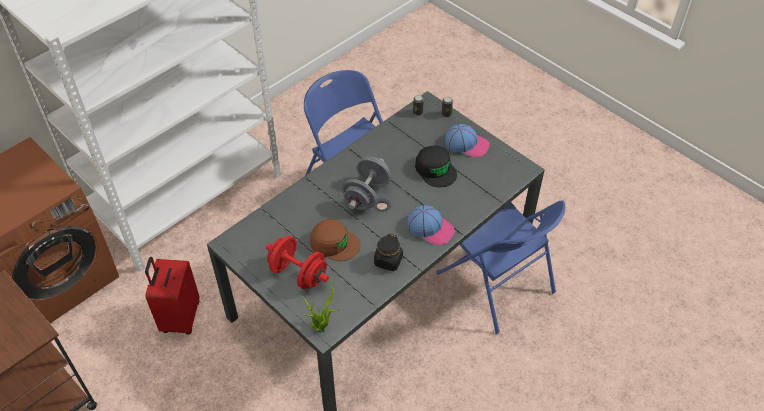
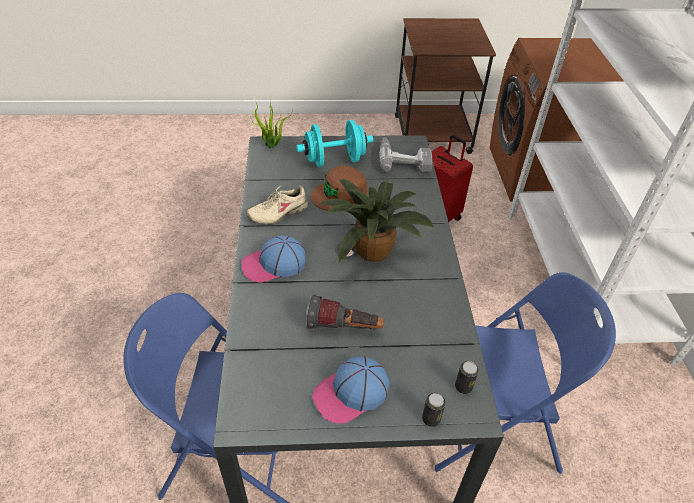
camera: 130 degrees right, 5 degrees down
(255, 236) = (404, 159): none -> power drill
(298, 273) = (334, 160): red dumbbell -> turquoise dumbbell
(367, 195) = (372, 248): grey dumbbell -> potted plant
(388, 261) = (278, 213): black jar -> beige shoe
(435, 169) = (344, 328): black cap -> flashlight

